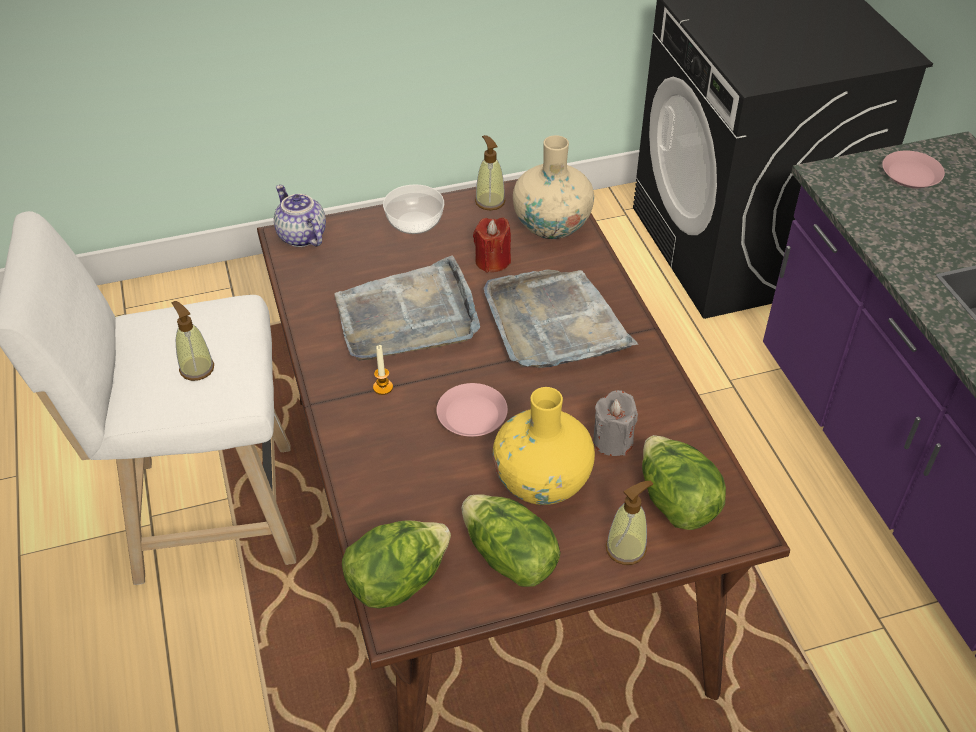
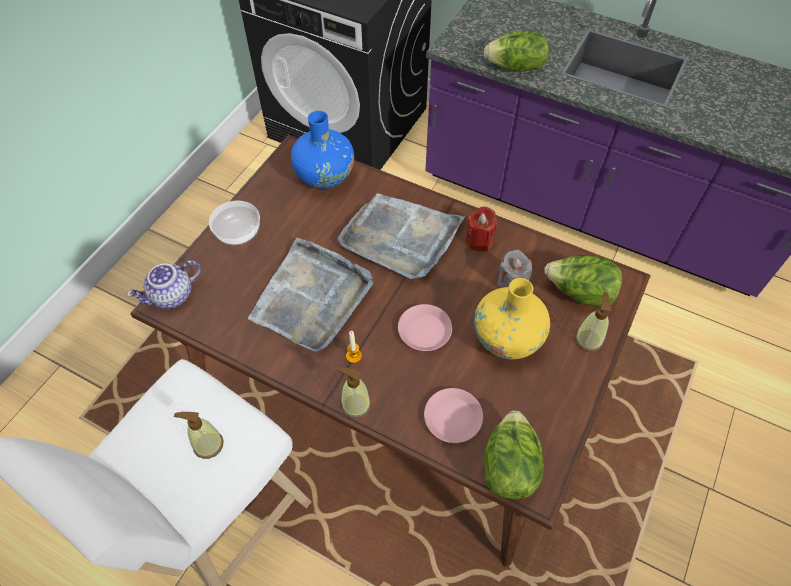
camera: 45 degrees left, 10 degrees up
(300, 236) = (172, 296): teapot -> teapot turned 45 degrees counterclockwise
(490, 201) = (269, 185): soap dispenser -> soap dispenser (355, 405)
(492, 261) = (318, 224): red candle -> red candle (479, 240)
(508, 558) = (544, 398): lettuce -> lettuce (516, 67)
(552, 225) = (325, 176): beige vase -> blue vase
(911, 175) = (487, 22): pink plate -> pink plate (453, 418)

